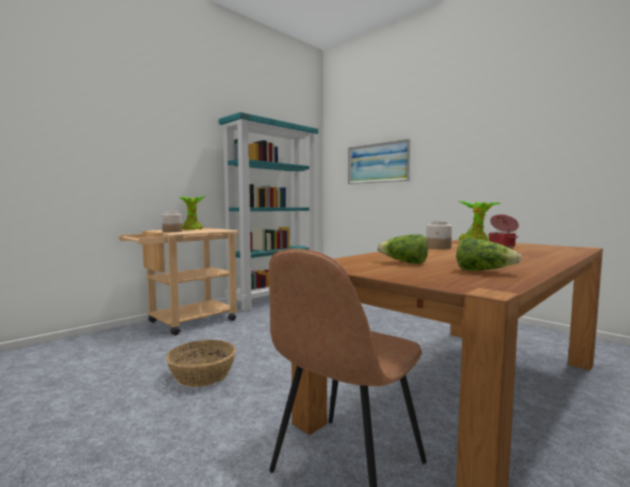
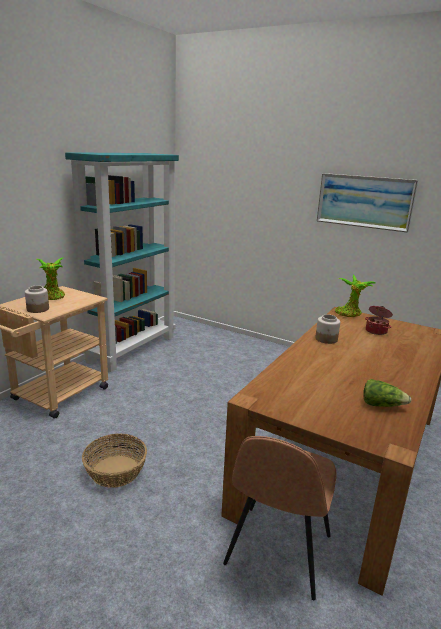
camera: 15 degrees left, 15 degrees up
(377, 163) = (243, 196): picture -> picture (364, 201)
(404, 262) = (317, 388): lettuce -> none

